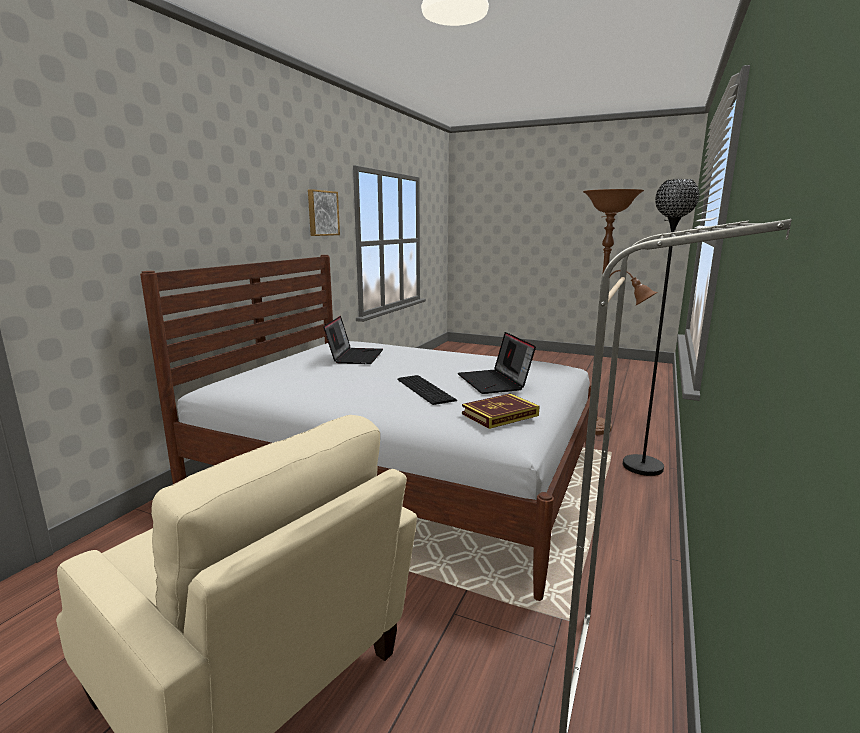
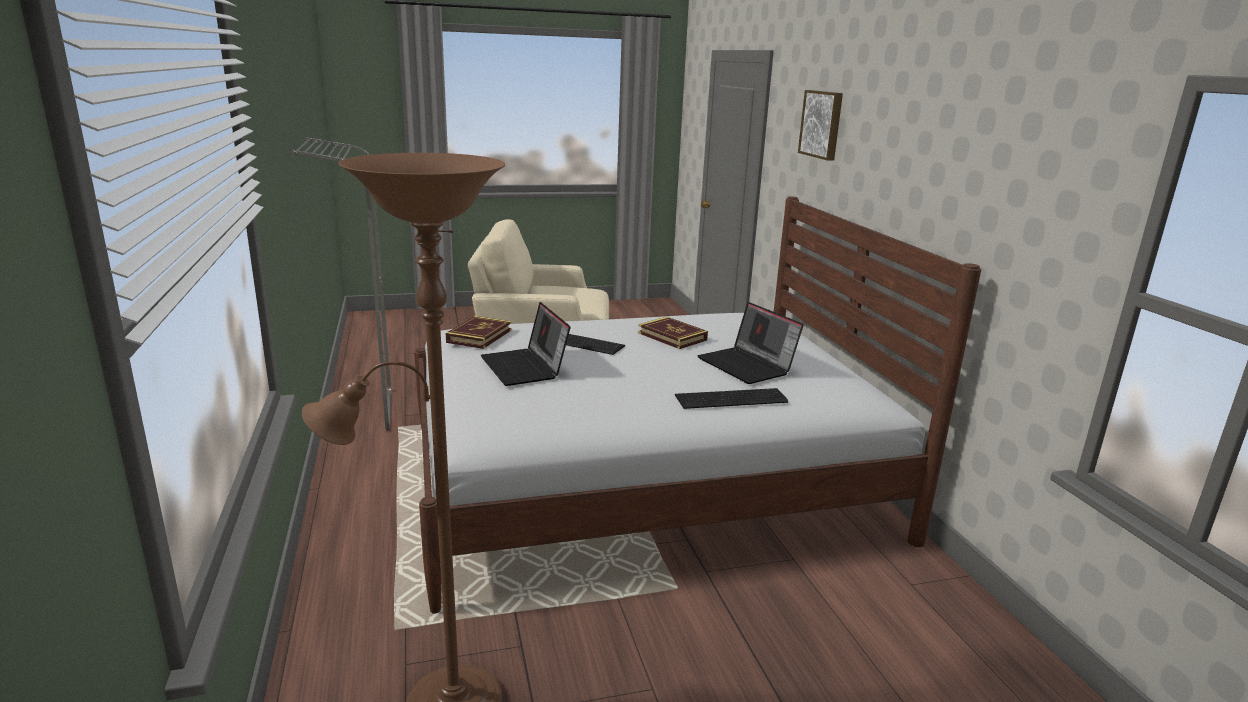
camera: 140 degrees right, 5 degrees up
(322, 213) = (1030, 188): picture -> picture (822, 124)
(346, 378) = (672, 336): none -> book
(406, 349) = (733, 399): none -> keyboard
(495, 382) = (525, 368): laptop -> laptop turned 150 degrees counterclockwise
(642, 467) = (339, 612): black floor lamp -> none

